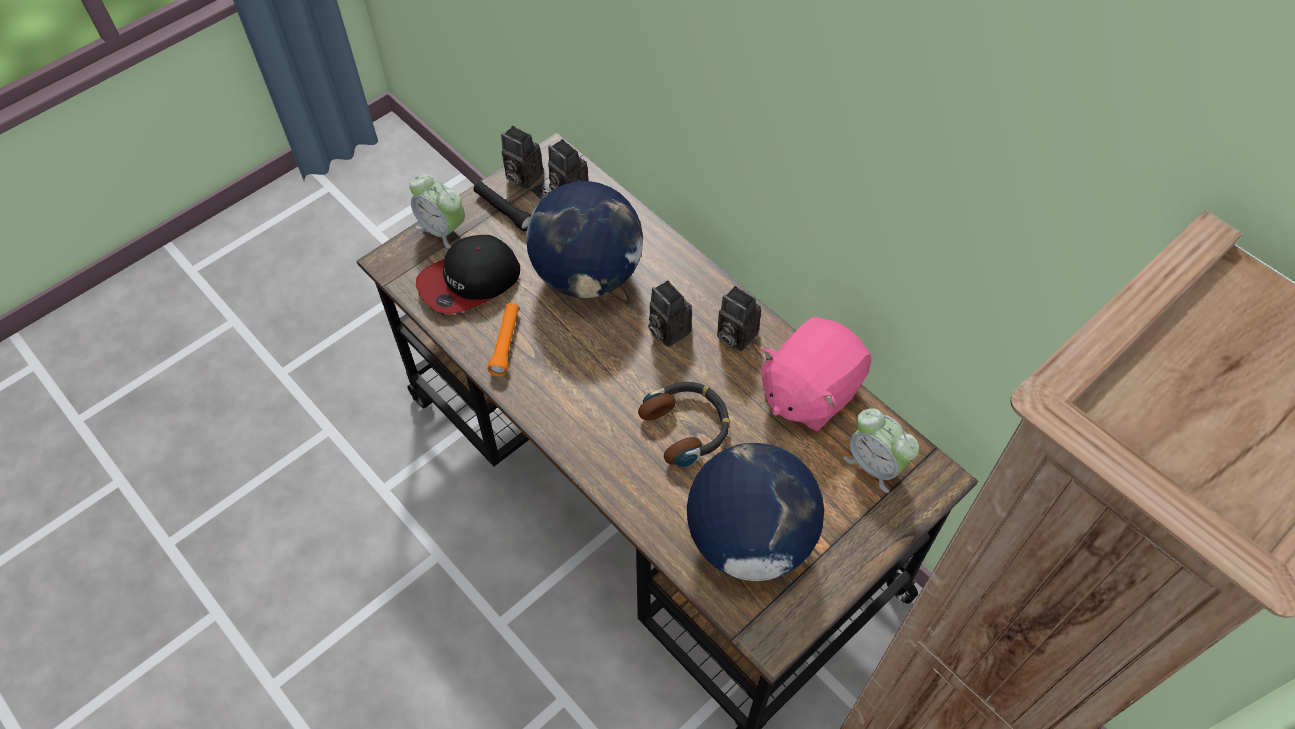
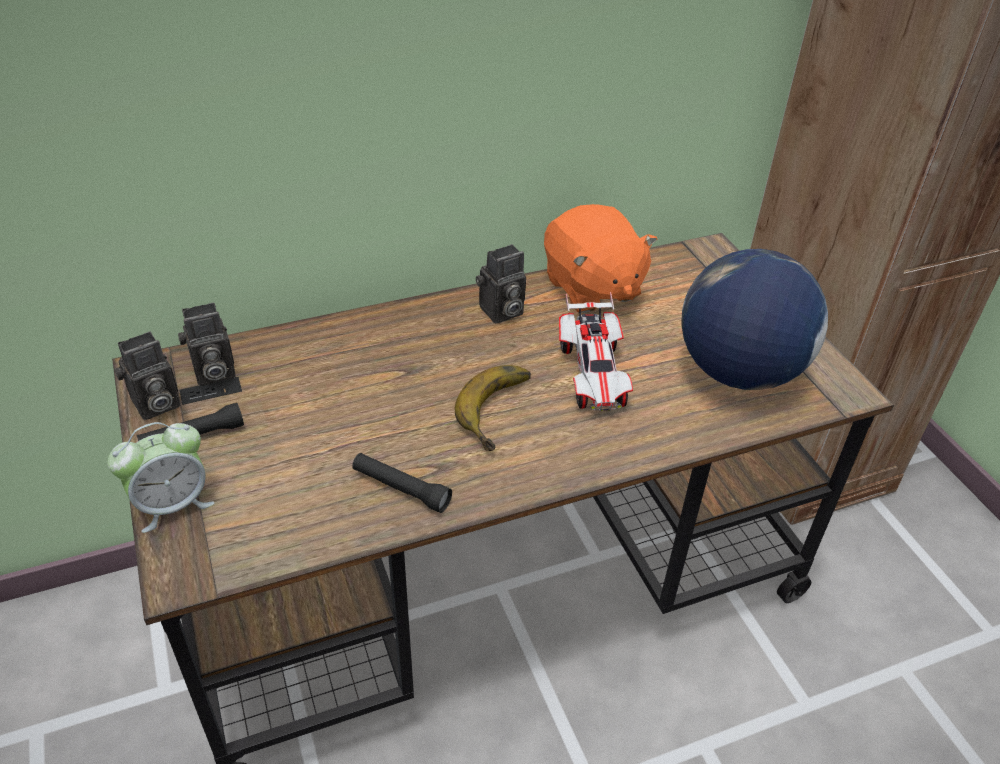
camera: 70 degrees left, 15 degrees down
(469, 281) = (280, 498): cap -> none
(505, 343) = (401, 489): orange flashlight -> black flashlight
(588, 275) = (350, 391): globe -> none
(612, 377) = (503, 411): none -> banana
(666, 330) = (465, 354): camera -> none
(687, 426) = (593, 375): headphones -> toy car
(808, 391) = (591, 288): pink plush toy -> orange plush toy
(875, 465) = (686, 277): alarm clock -> none

